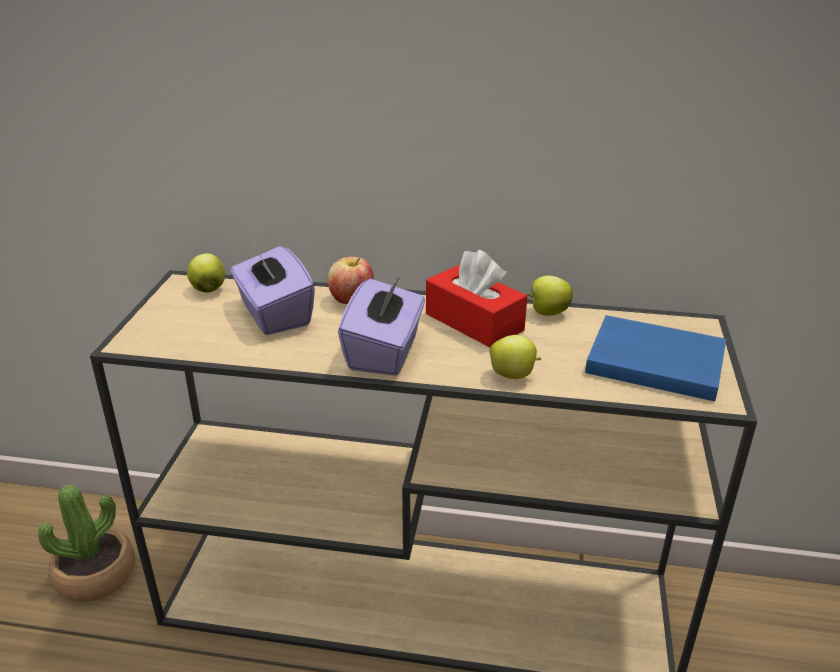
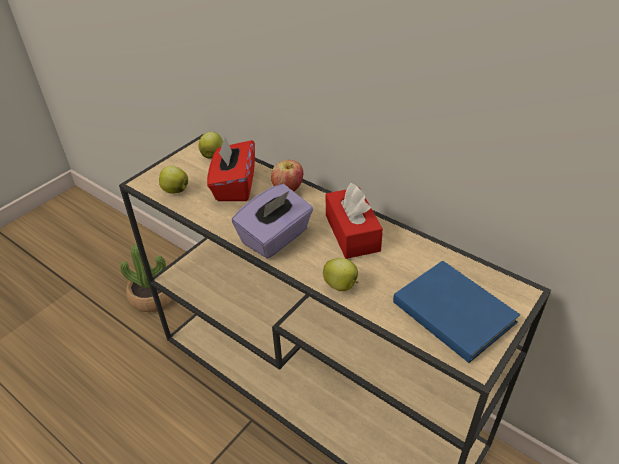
camera: 30 degrees right, 10 degrees up
(274, 314) = (234, 186): purple tissue box -> red tissue box
(547, 313) = (410, 241): apple -> apple (175, 190)

